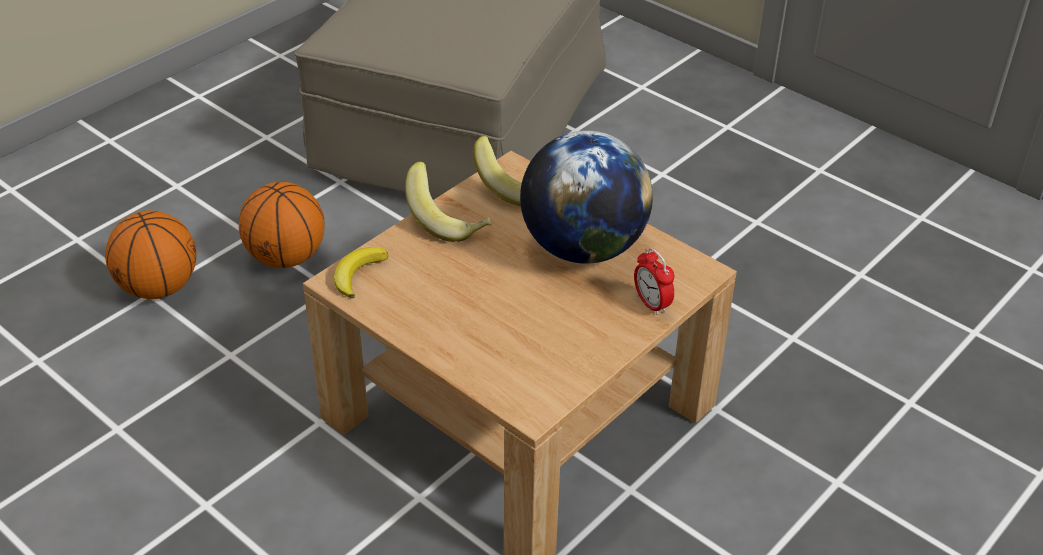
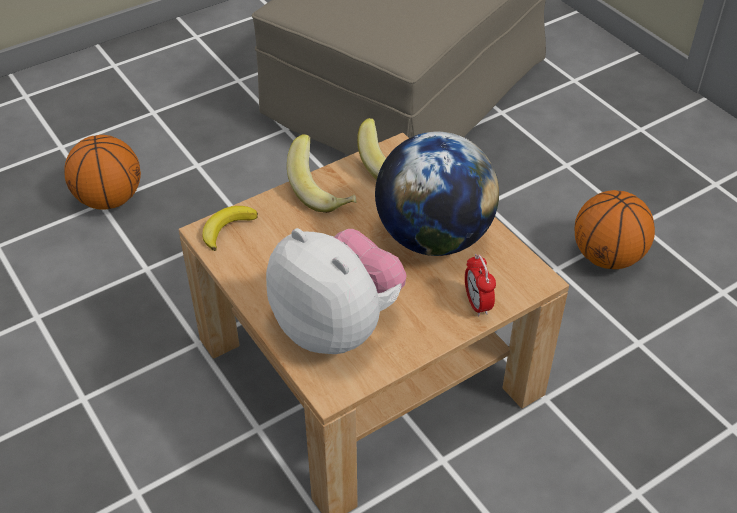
camera: 15 degrees right, 5 degrees up
(287, 257) = (219, 190): basketball -> basketball (607, 257)
(515, 349) = (337, 326): none -> plush toy

